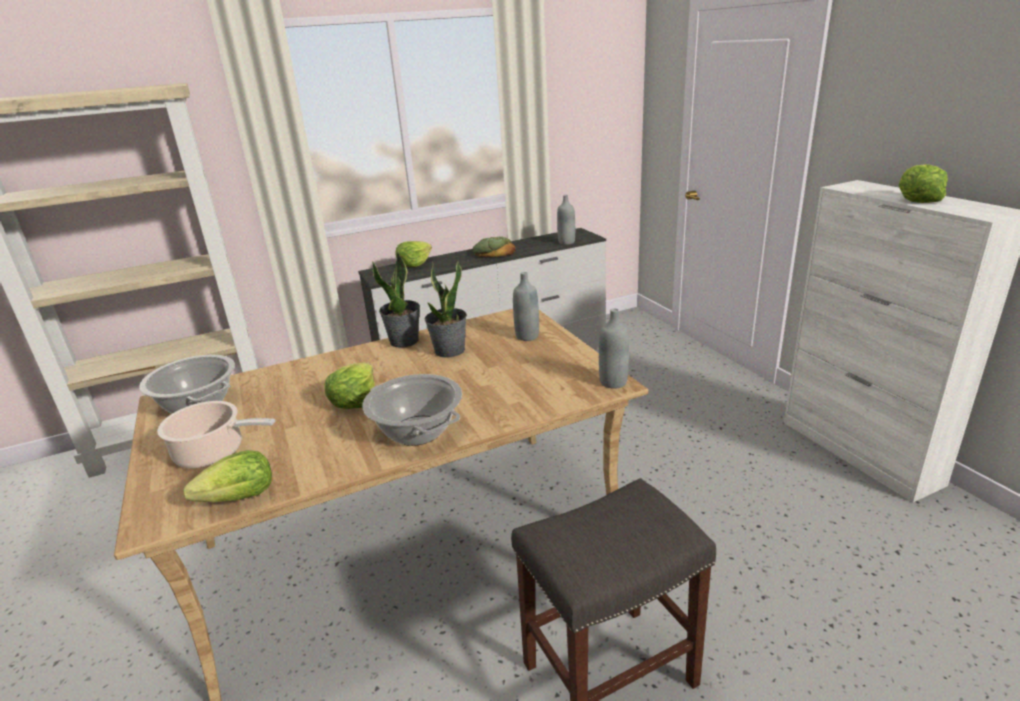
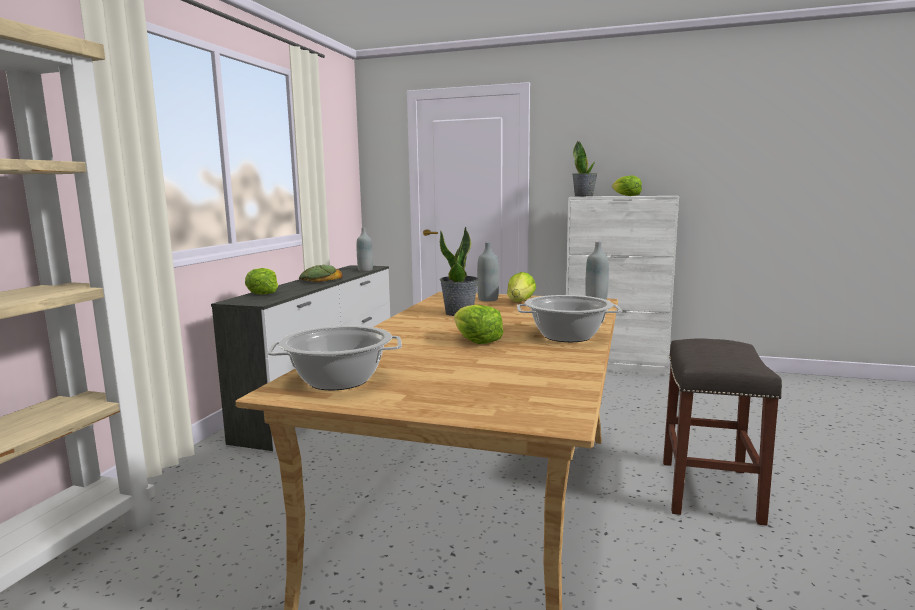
camera: 50 degrees left, 15 degrees down
(214, 453) = (465, 386): cooking pot -> none
(240, 498) = (572, 388): lettuce -> lettuce (520, 302)
(404, 341) = (407, 317): potted plant -> potted plant (584, 196)

